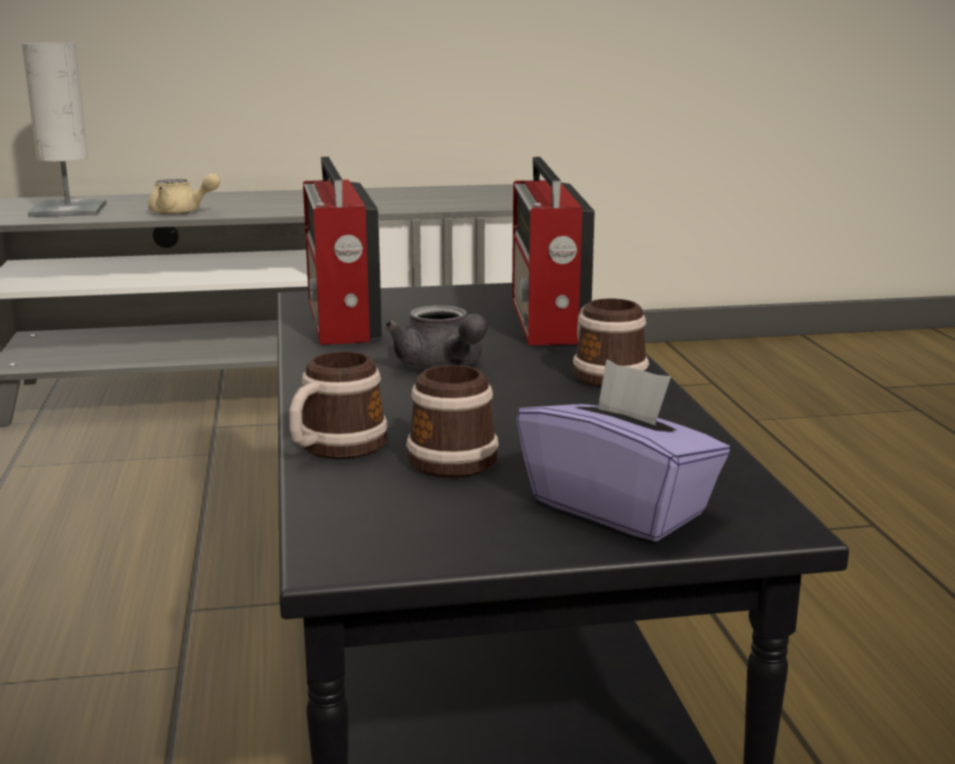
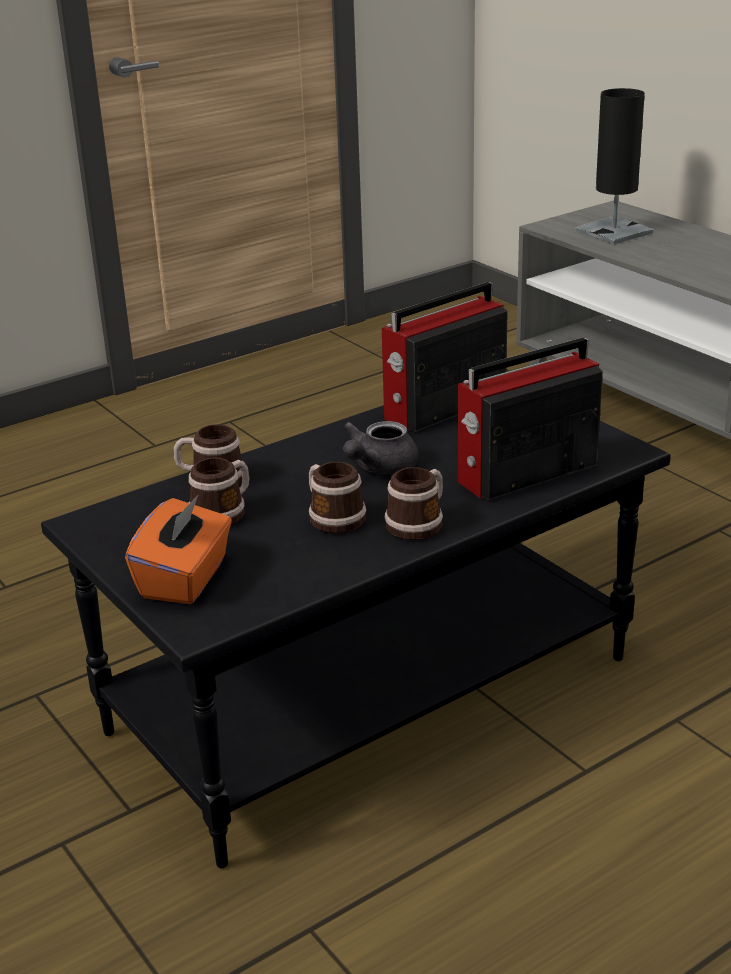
camera: 65 degrees right, 10 degrees up
(68, 210) = (614, 232): white table lamp -> black table lamp
(181, 212) = (667, 262): beige teapot -> none
(539, 405) = (332, 517): none -> mug
(620, 507) = (185, 579): purple tissue box -> orange tissue box

